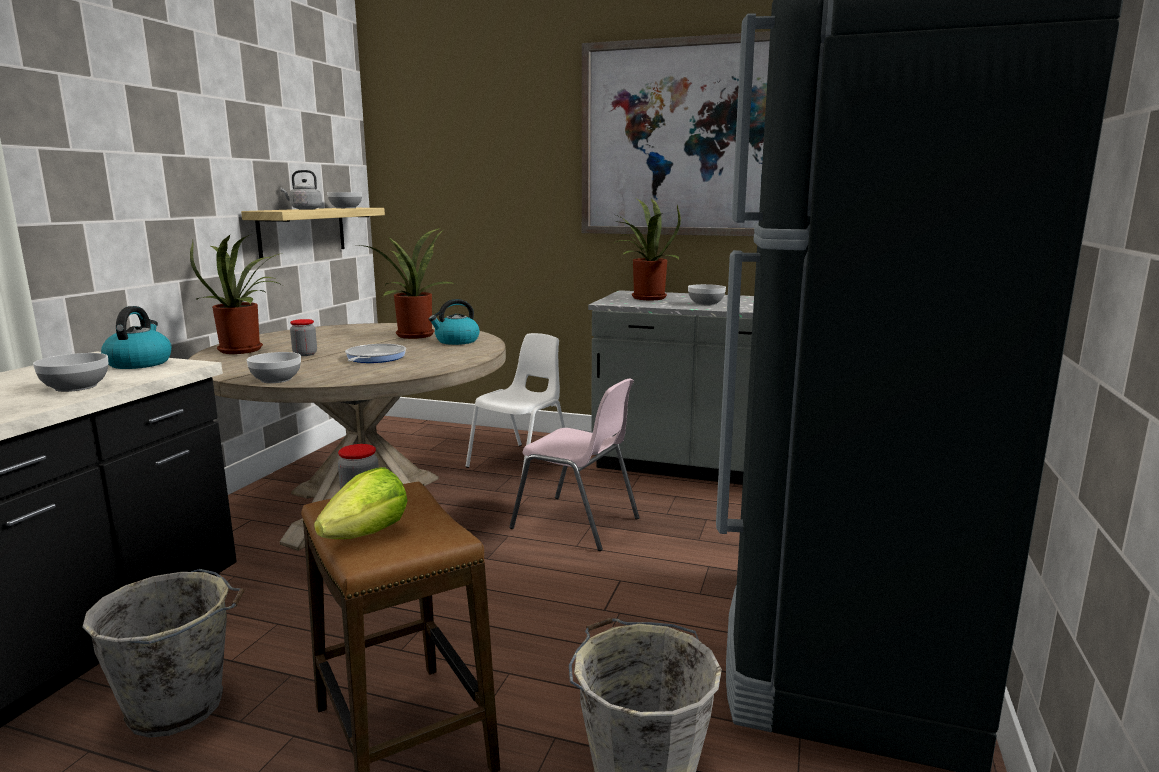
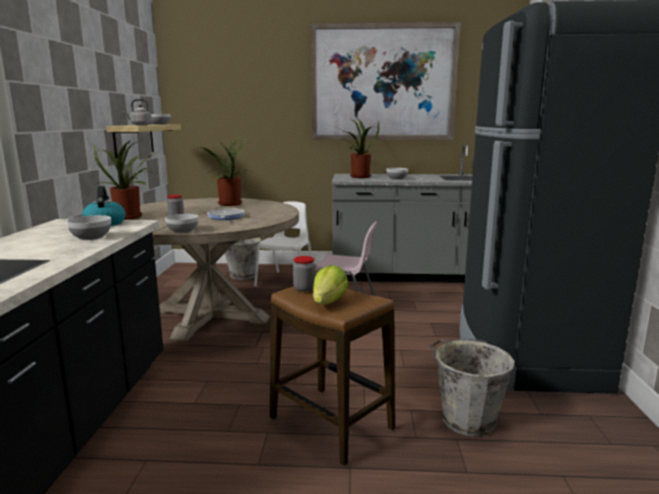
camera: 15 degrees left, 0 degrees up
(180, 707) = (184, 430): grey bucket -> grey bucket (244, 275)
(456, 341) = (261, 206): kettle -> none

